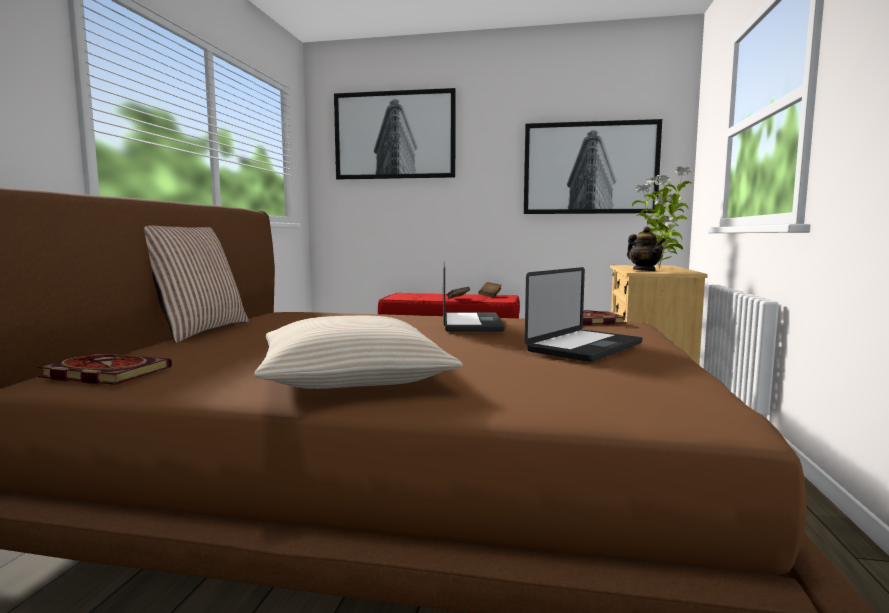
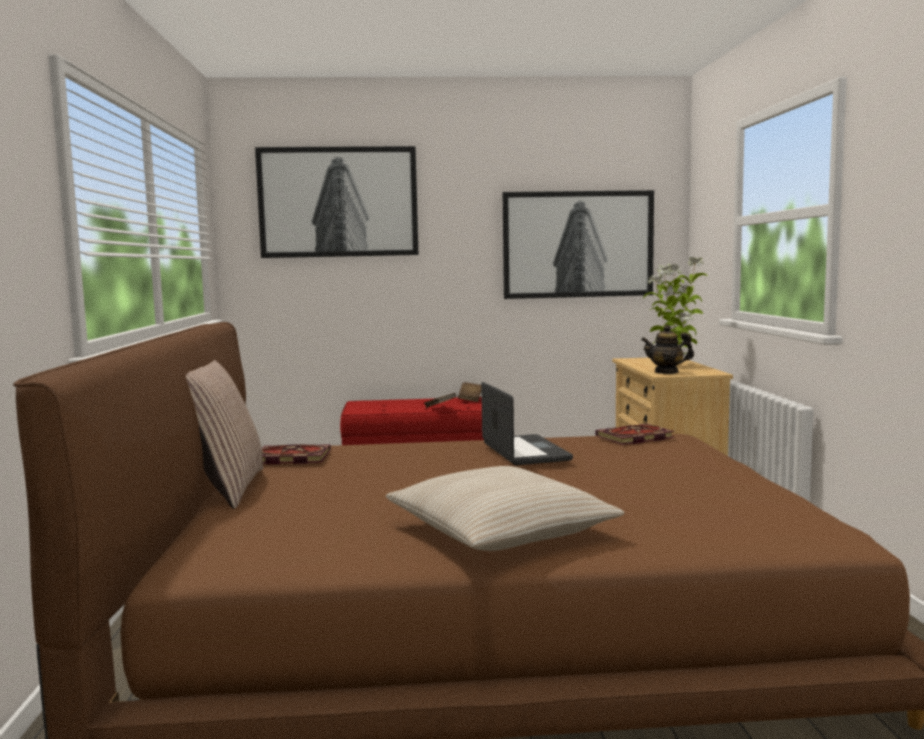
camera: 15 degrees left, 0 degrees up
(102, 373) = (237, 557): book -> book (290, 458)
(585, 347) = (670, 474): laptop -> none
(644, 271) = (666, 372): teapot -> teapot turned 135 degrees clockwise

